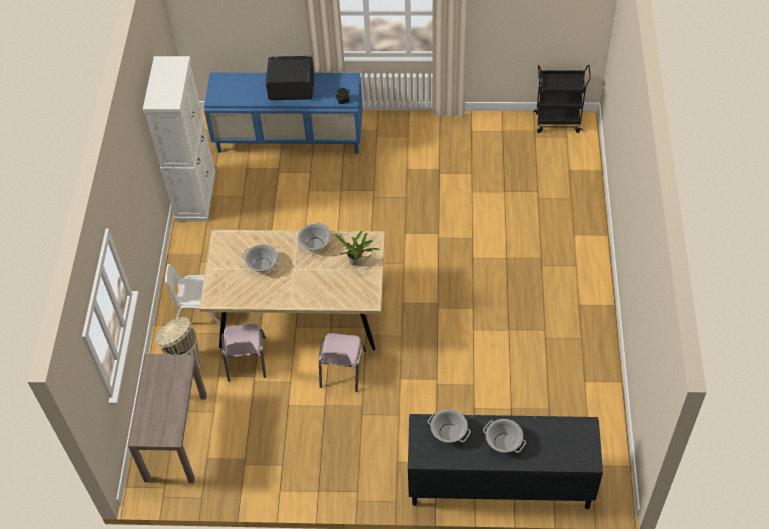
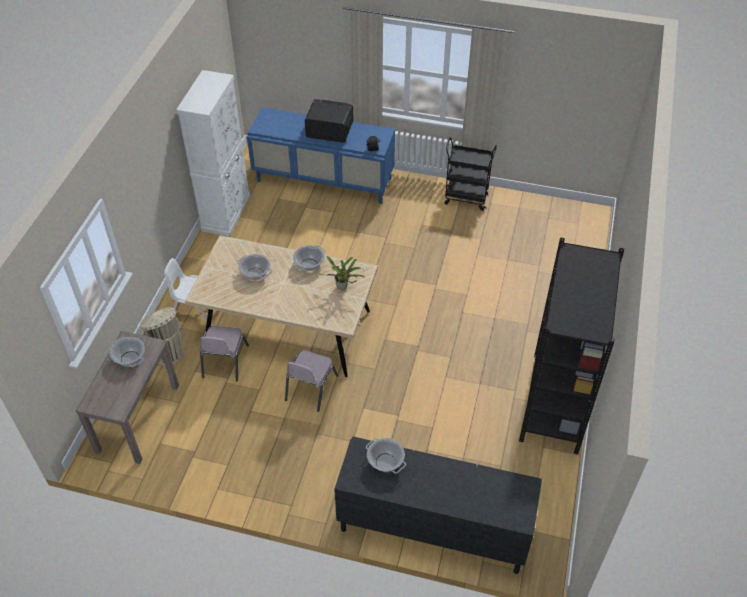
camera: 10 degrees right, 5 degrees down
(503, 442) = (438, 483): cooking pot -> cooking pot (129, 358)
(558, 122) = (573, 210): black cart -> black cart (466, 199)
(586, 333) = (555, 402): none -> black bookcase

